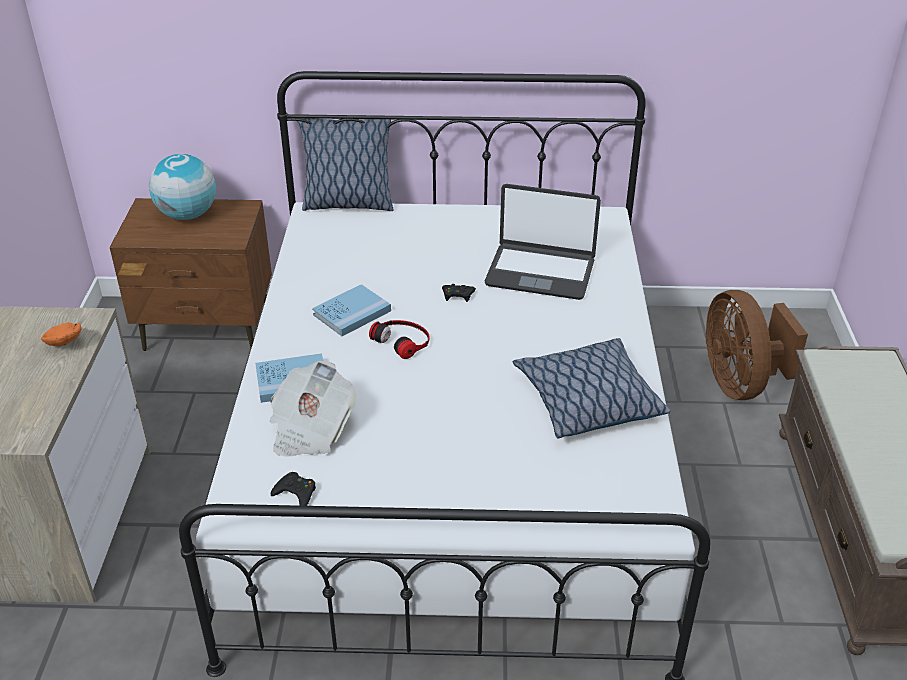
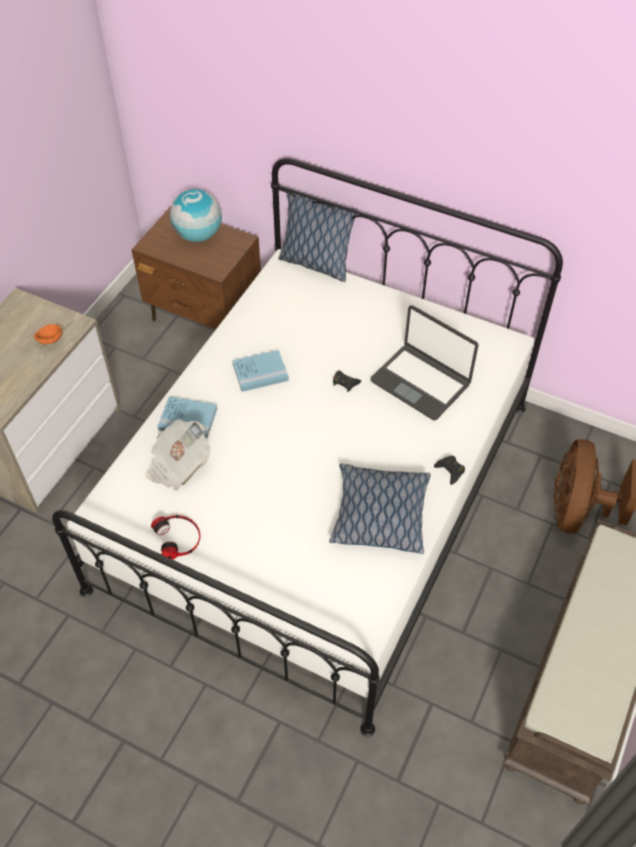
camera: 25 degrees right, 15 degrees up
(296, 493) = (142, 513): black game controller -> black game controller (450, 471)
(403, 340) = (281, 411): headphones -> headphones (178, 538)

